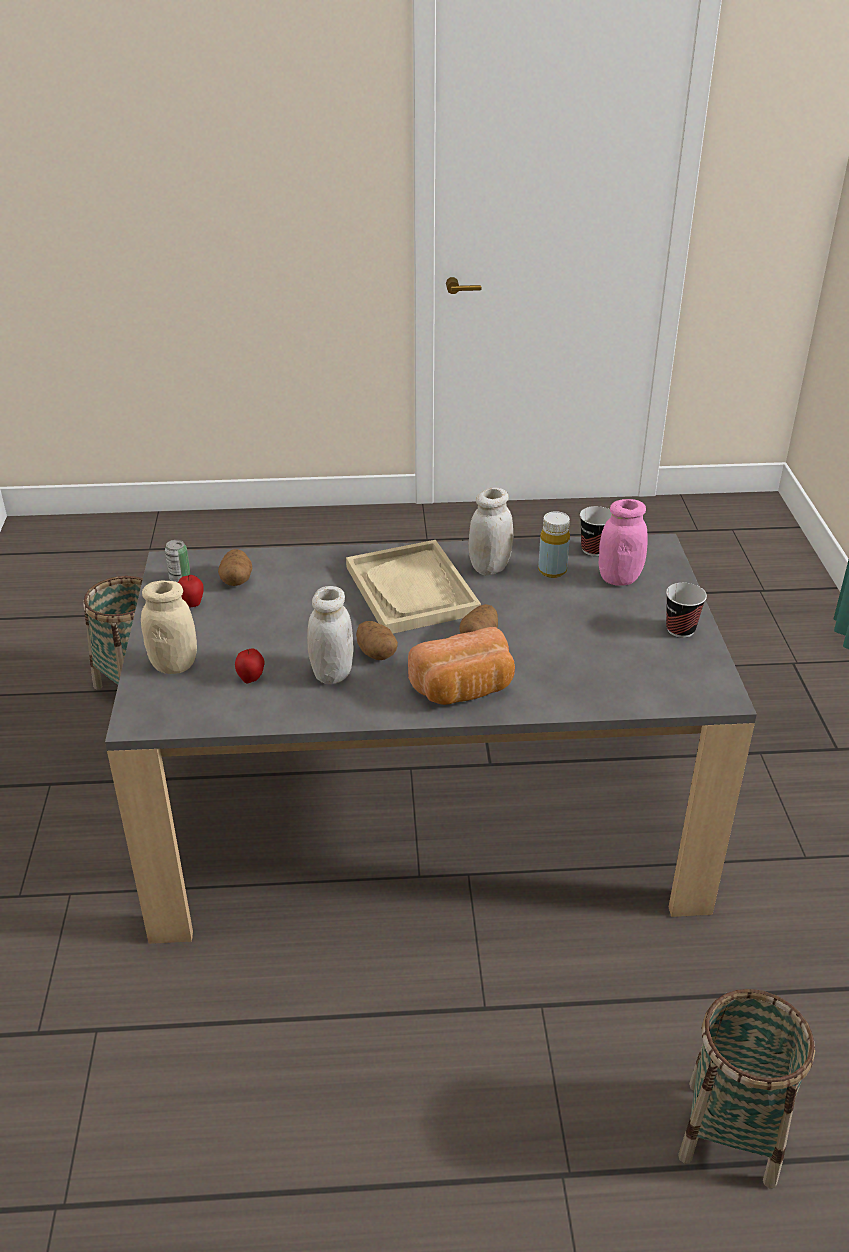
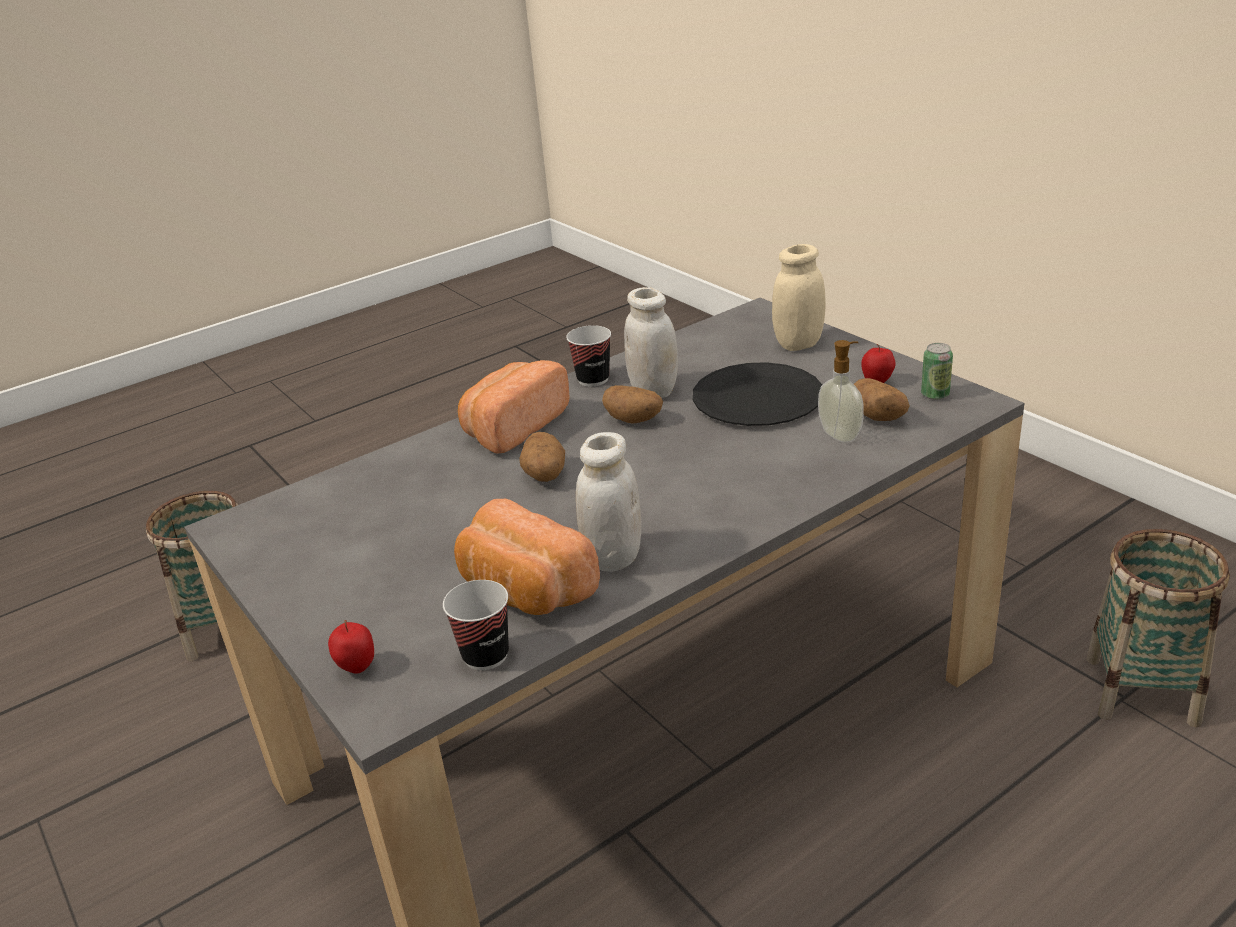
camera: 150 degrees right, 5 degrees down
(251, 679) = (717, 361): apple -> apple (357, 668)
(276, 579) = (841, 435): none -> soap dispenser
(278, 630) = (757, 398): none -> black plate
(412, 590) = (676, 488): beige tray -> none
(552, 571) = (523, 590): yellow bottle -> bread
(619, 578) = (419, 622): pink jar -> none
(680, 629) = (299, 583): cup -> cup (593, 379)

